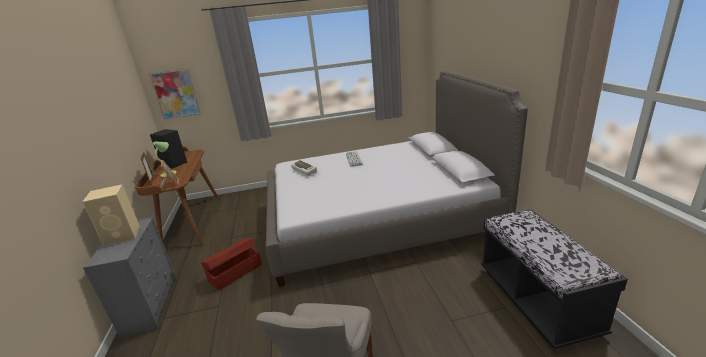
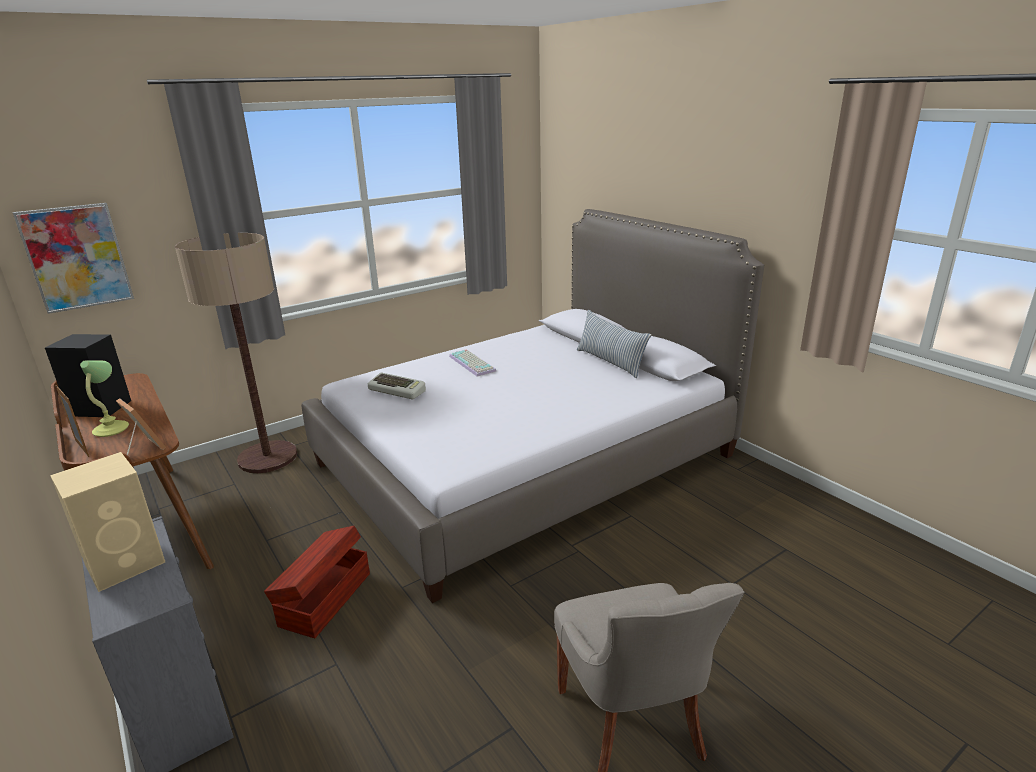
camera: 25 degrees left, 0 degrees up
(258, 197) = (268, 458): none -> floor lamp
(432, 166) = (610, 362): none -> pillow
(536, 300) = (816, 531): black bench -> none

